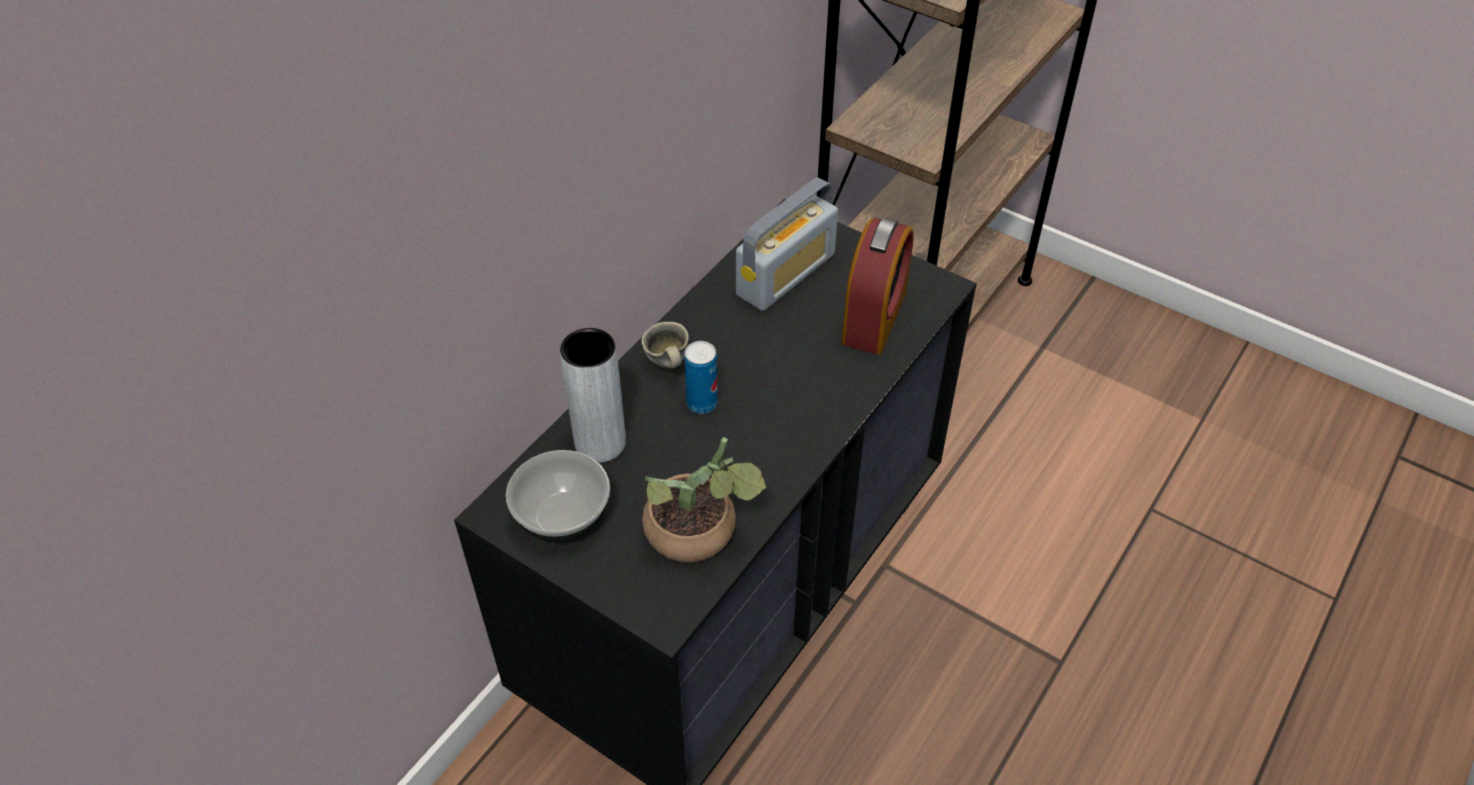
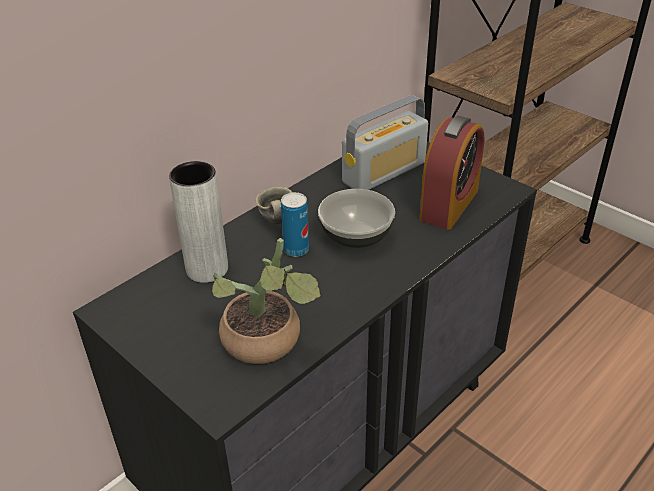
camera: 10 degrees right, 10 degrees down
(563, 516) = (160, 318): bowl -> bowl (357, 236)

